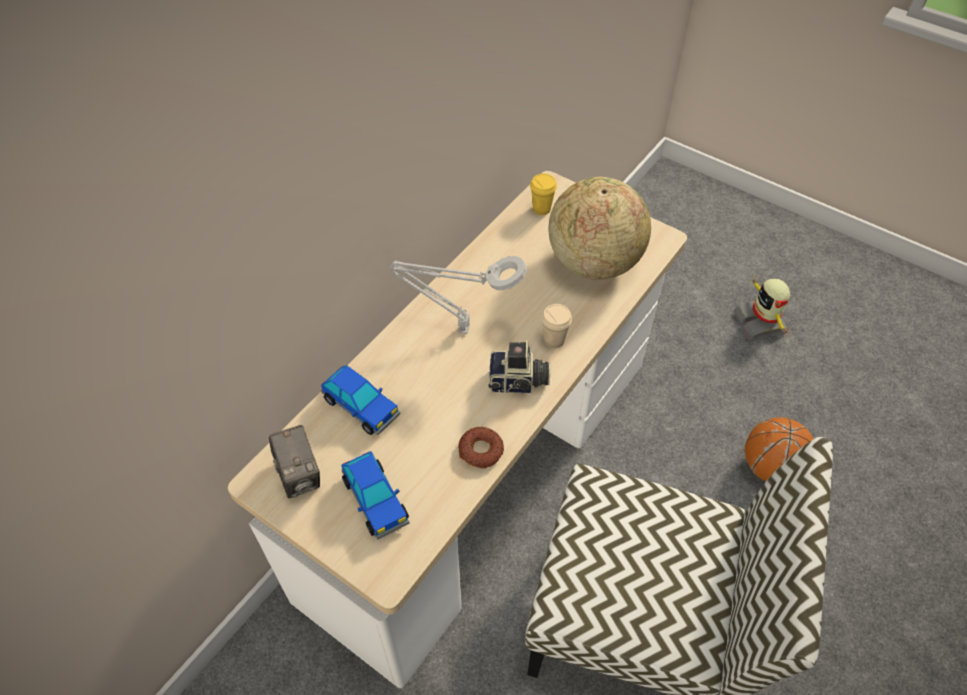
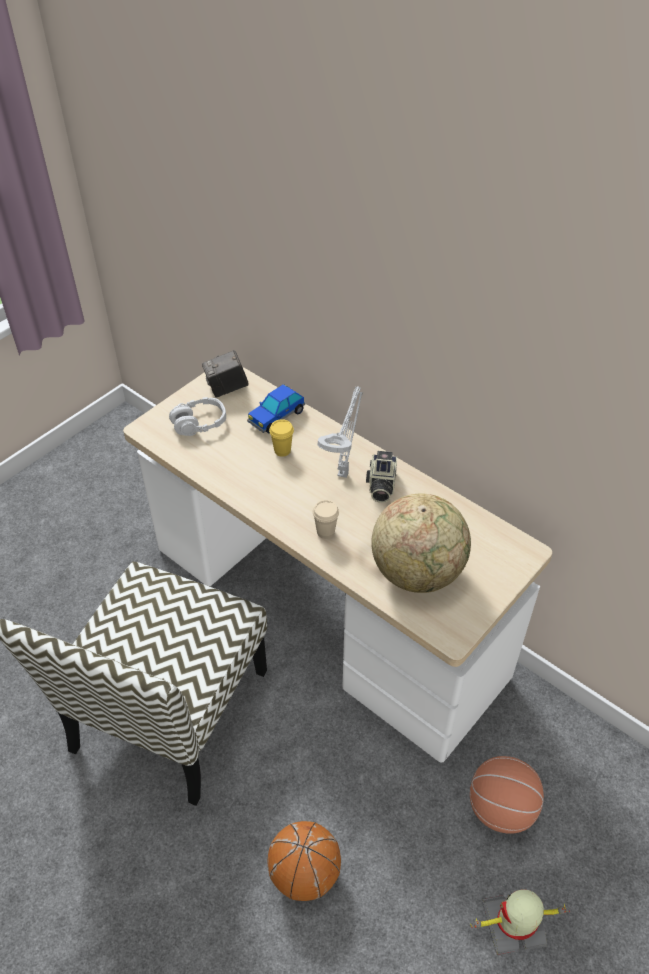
camera: 95 degrees right, 5 degrees down
(375, 500) = (199, 423): toy car -> grey headphones
(480, 451) = (226, 478): donut -> none
(518, 382) = (284, 505): camera -> camera (380, 486)
(541, 209) = (492, 540): yellow cup -> yellow cup (282, 450)
(670, 326) = (501, 809): none -> basketball

